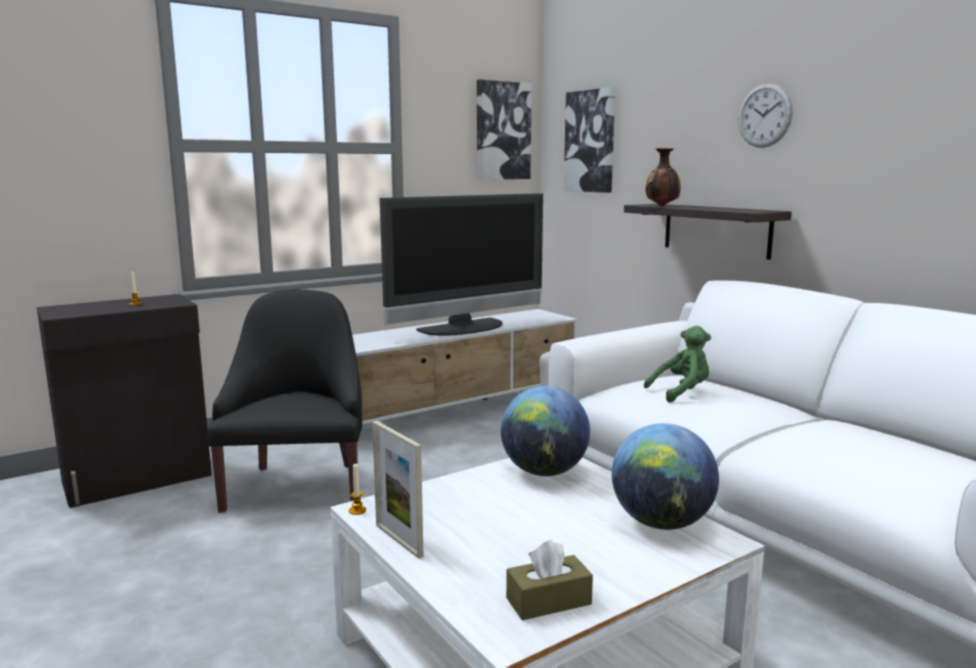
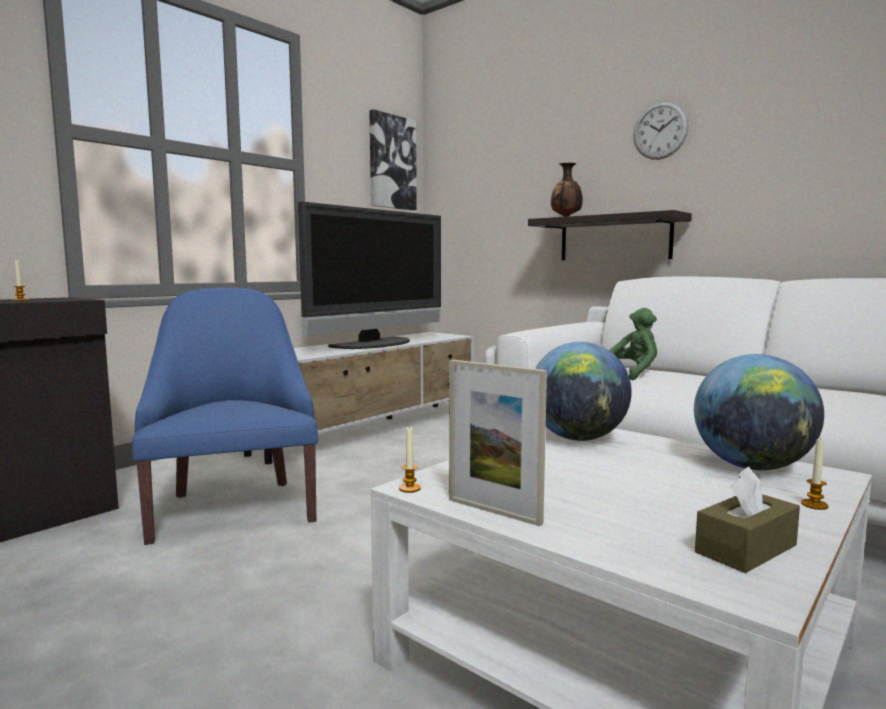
camera: 15 degrees left, 5 degrees down
(298, 485) = (233, 508): black armchair -> blue armchair
(590, 141) = (478, 171): picture -> none
(661, 570) = (814, 505): none -> candle

